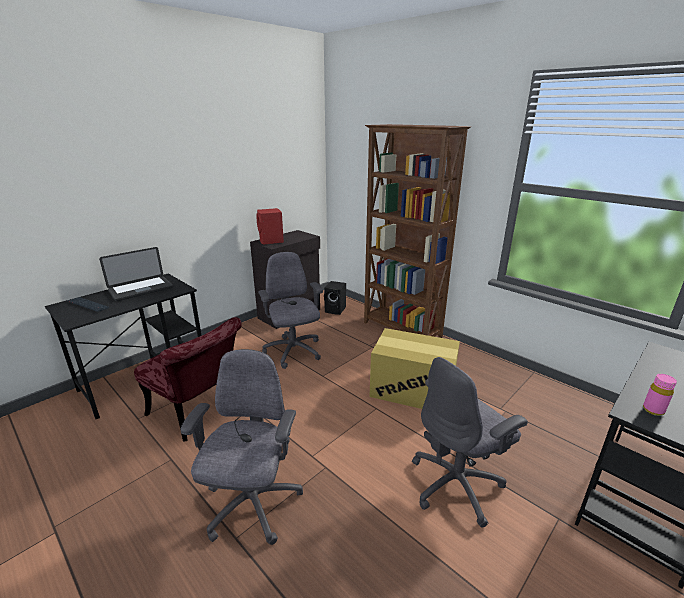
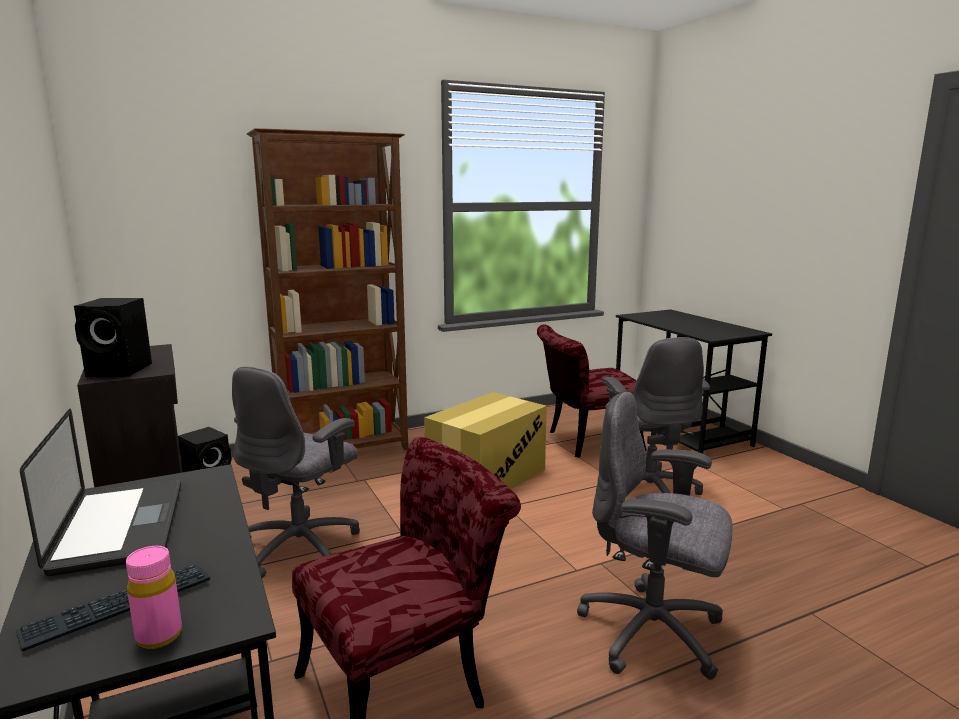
camera: 70 degrees left, 10 degrees down
(271, 241) = (121, 370): red speaker -> black speaker
(293, 352) = (302, 547): grey office chair -> grey office chair turned 60 degrees counterclockwise
(525, 428) = (585, 442): none -> red chair
(653, 410) = (708, 333): pink bottle -> pink bottle (159, 636)

